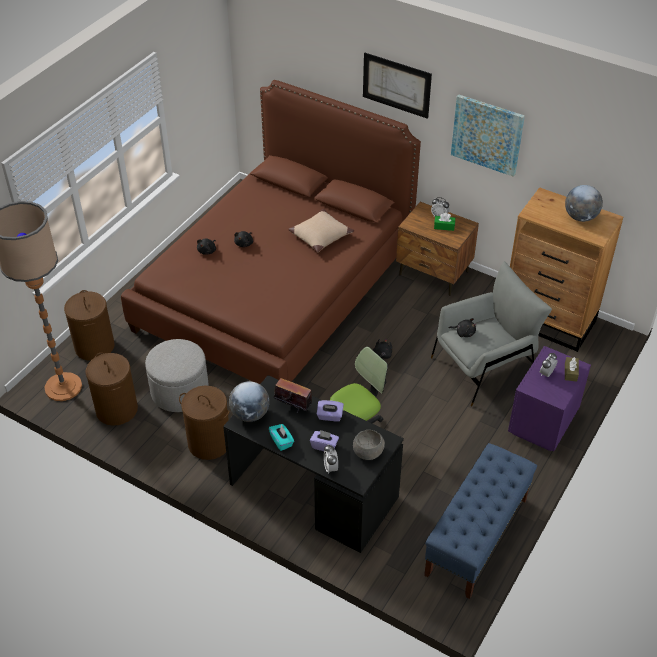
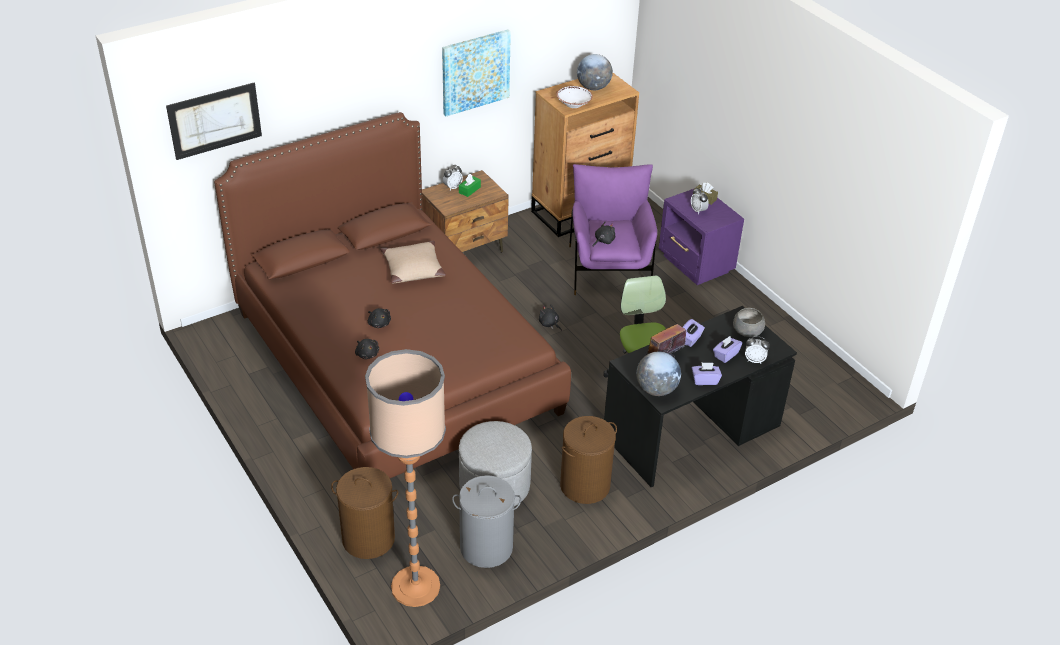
camera: 65 degrees left, 5 degrees down
(116, 409) = (486, 547): brown laundry basket -> grey laundry basket
(281, 441) = (705, 380): turquoise tissue box -> purple tissue box
(396, 85) = (374, 78): picture -> picture (215, 120)
(476, 537) = (797, 350): blue bench -> none
(484, 367) = (609, 269): grey armchair -> purple armchair
(540, 215) = (573, 104): none -> white bowl

